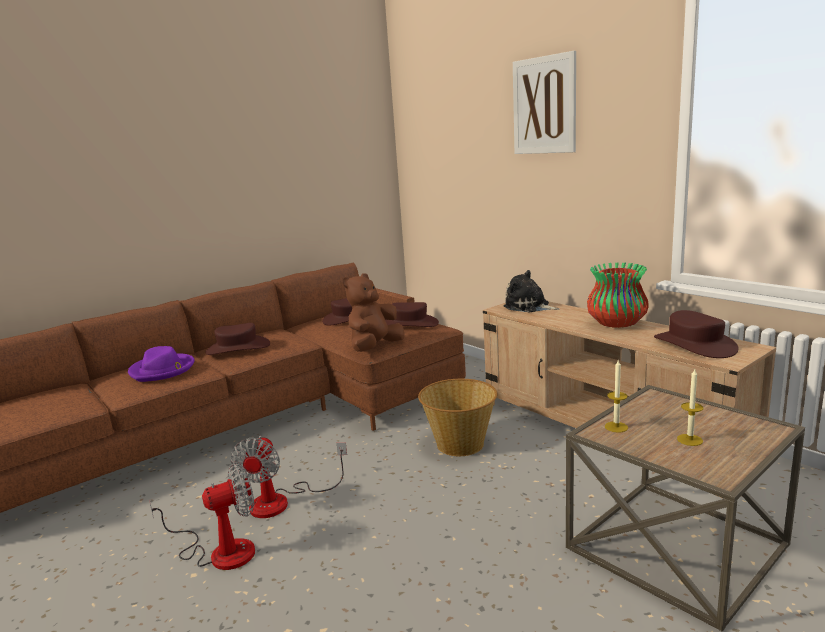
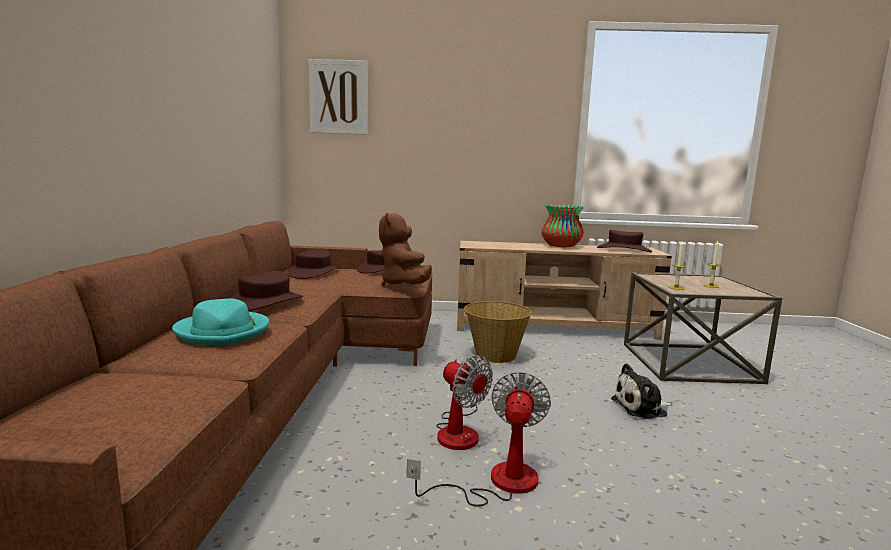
camera: 50 degrees left, 5 degrees down
(162, 370) = (223, 331): purple hat -> turquoise hat
(528, 307) = (484, 244): plush toy -> plush toy (642, 408)
(544, 105) = (472, 89): picture -> picture (338, 97)

